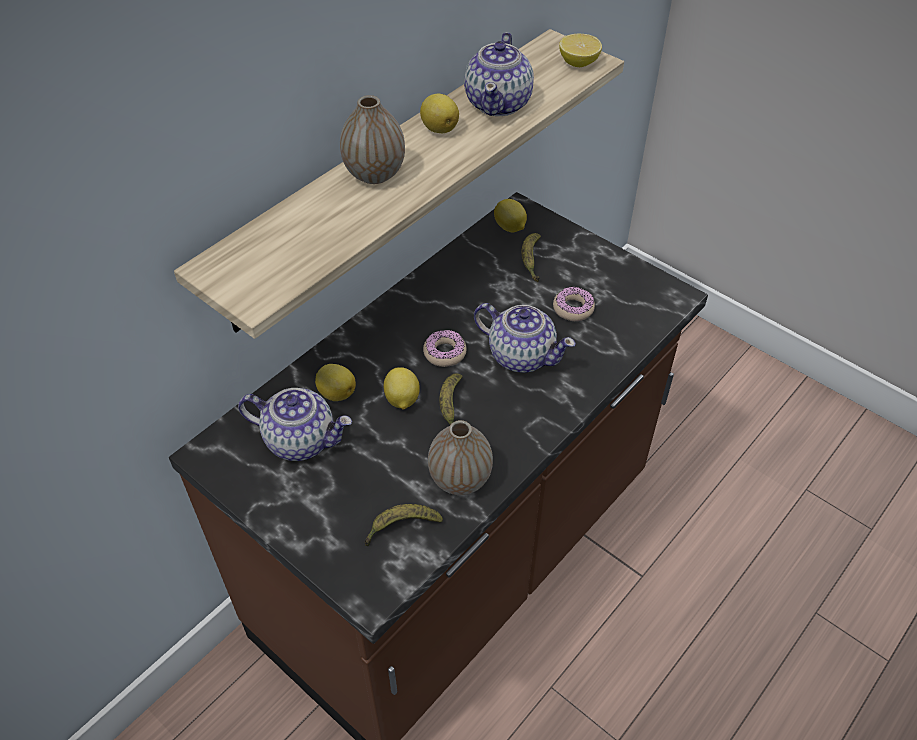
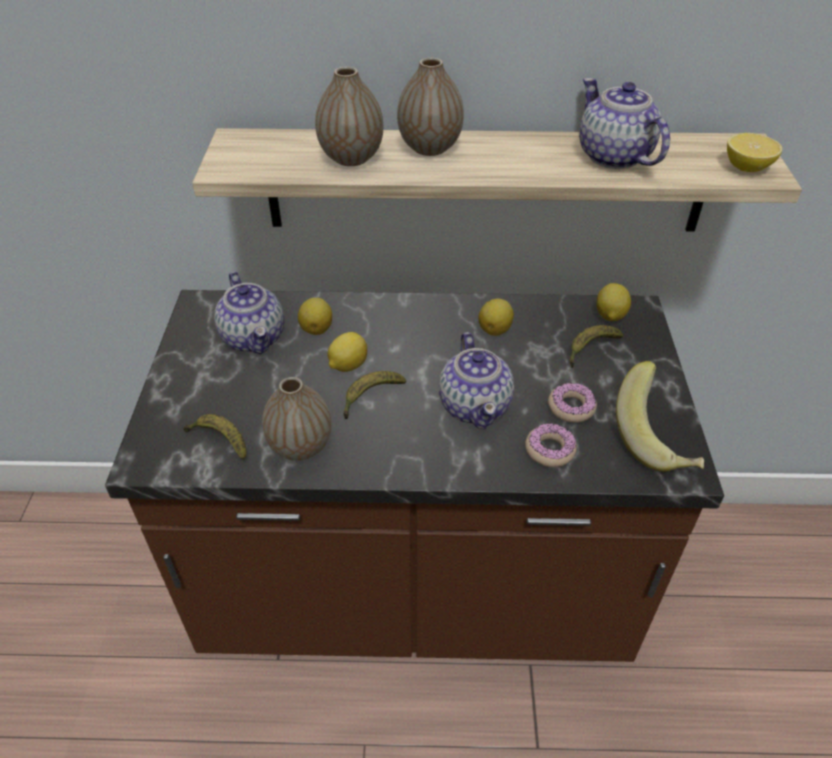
camera: 50 degrees right, 5 degrees down
(335, 220) = (351, 158): none -> vase
(439, 128) = (532, 147): lemon -> lemon (495, 329)
(444, 353) = (423, 360): donut -> donut (549, 450)
(499, 103) = (614, 157): teapot -> teapot turned 90 degrees clockwise
(639, 289) = (656, 439): none -> banana

